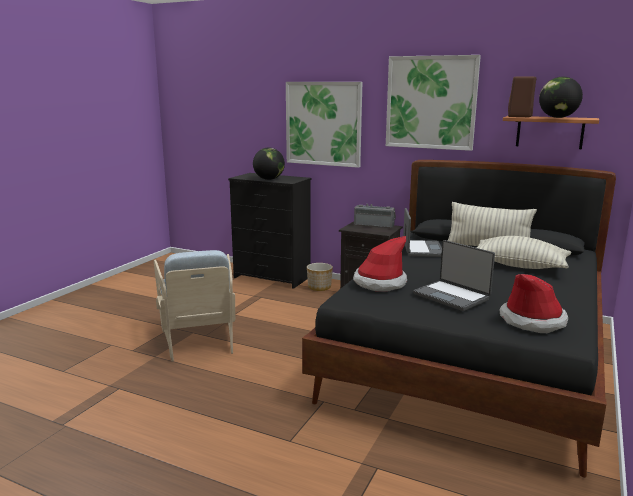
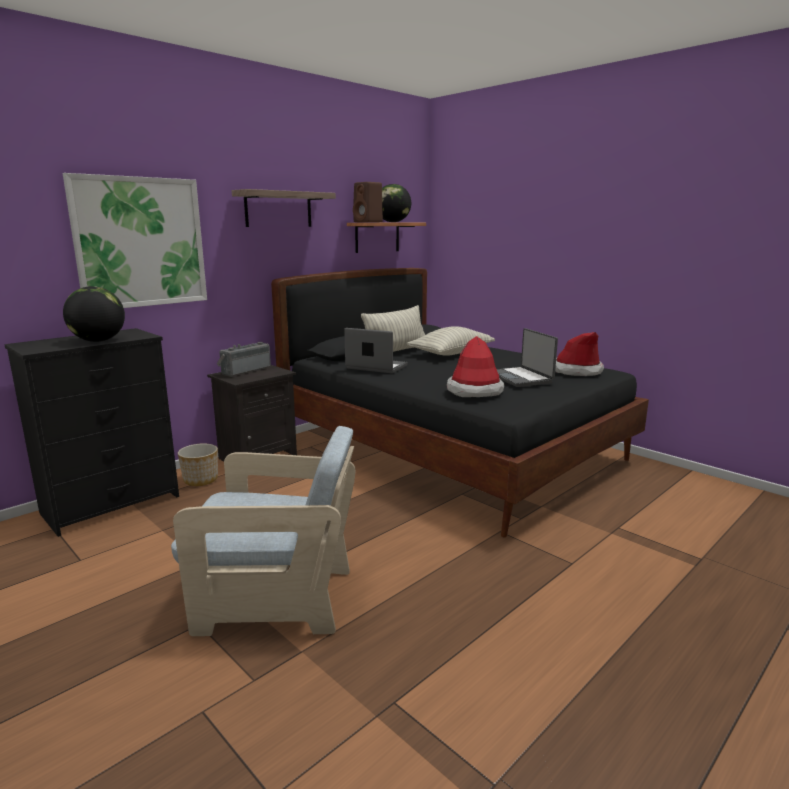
camera: 70 degrees left, 0 degrees up
(431, 102) = (278, 209): picture -> shelf
(452, 296) = (520, 378): laptop -> laptop turned 90 degrees clockwise

